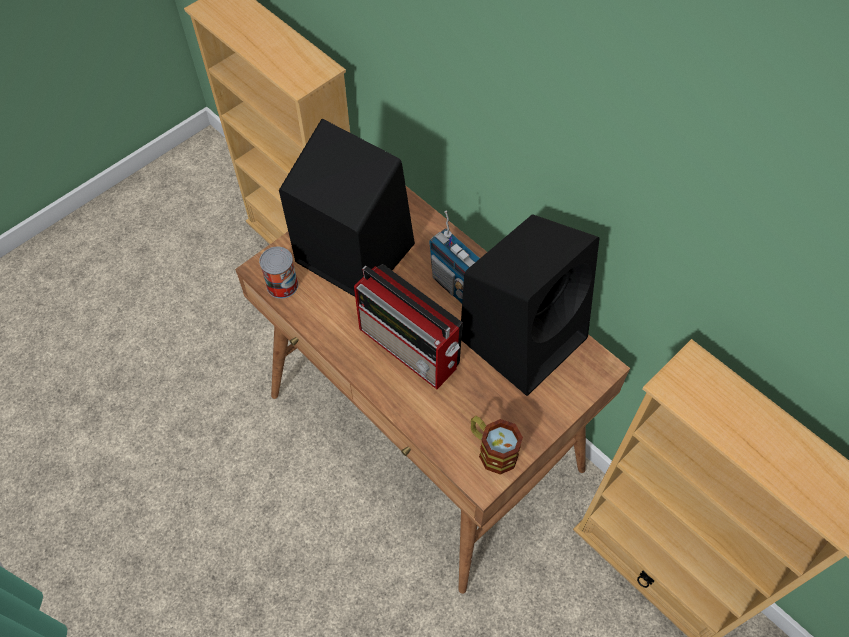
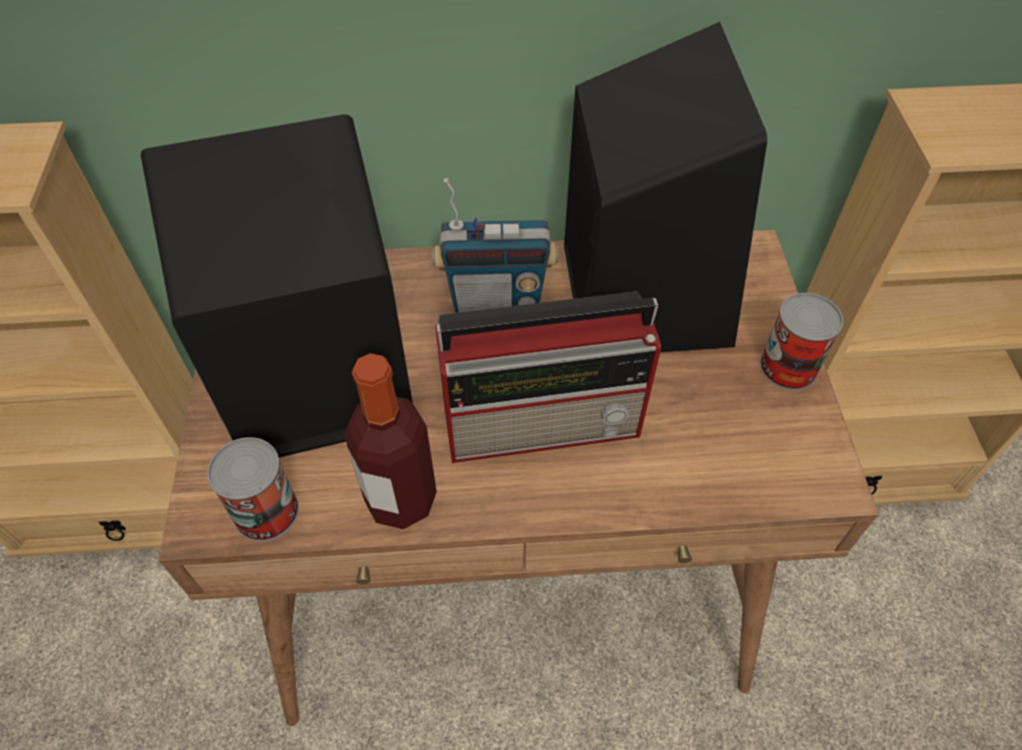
camera: 50 degrees left, 5 degrees down
(327, 324) = (401, 499): none -> bottle
(491, 449) = (787, 439): mug -> none
(537, 426) = (788, 367): none -> can

